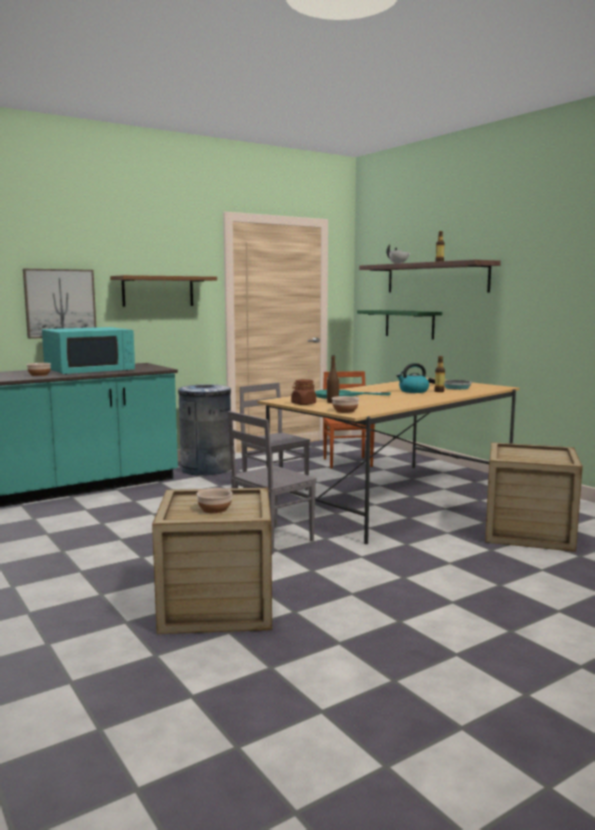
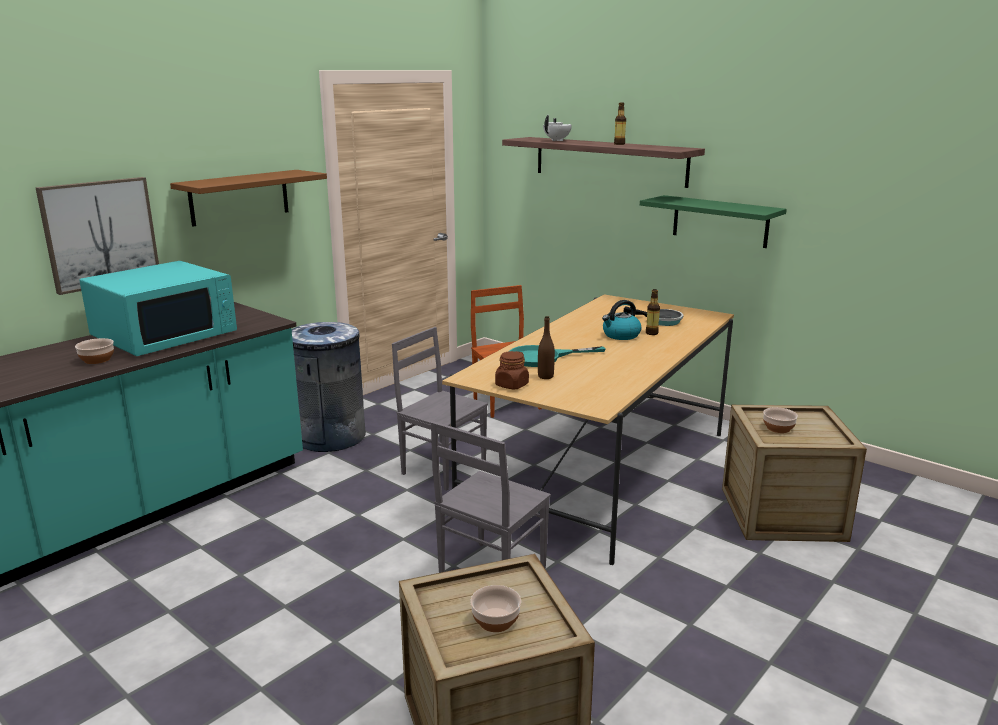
camera: 15 degrees left, 10 degrees up
(345, 411) = (581, 401): bowl -> bowl (778, 428)
(409, 324) = (569, 217): green shelf -> green shelf (720, 221)

